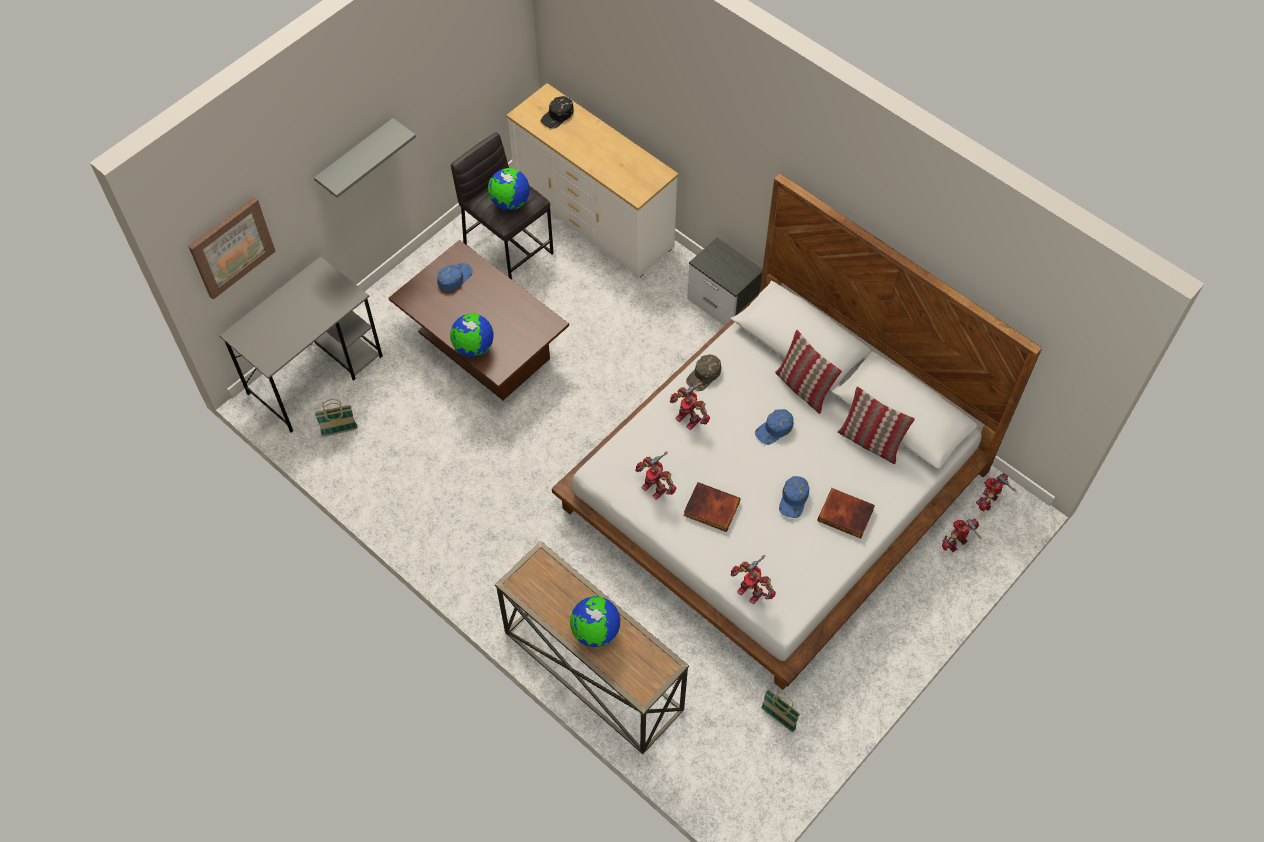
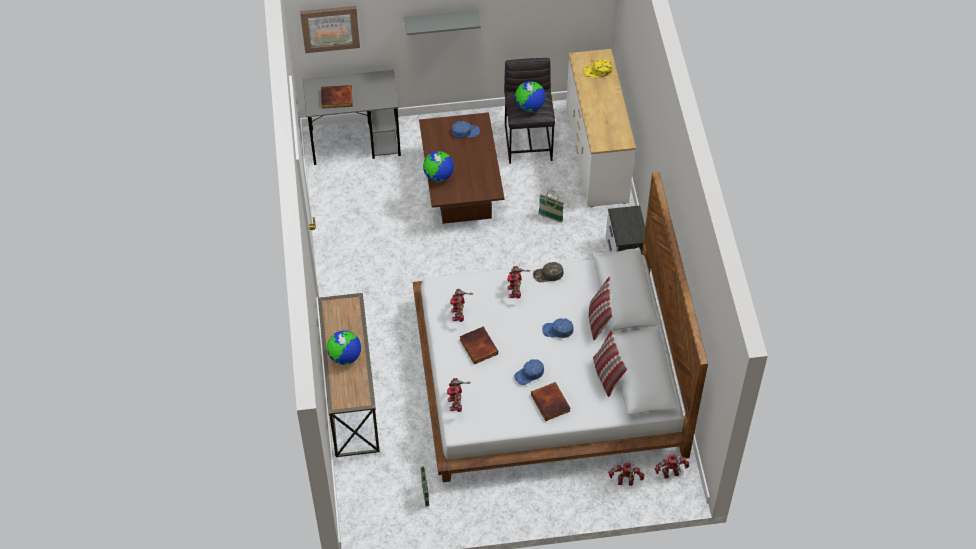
camera: 40 degrees right, 5 degrees down
(285, 333) = (336, 99): none -> book
(339, 431) = (340, 181): basket -> basket (550, 217)
(557, 115) = (598, 71): black cap -> yellow cap

